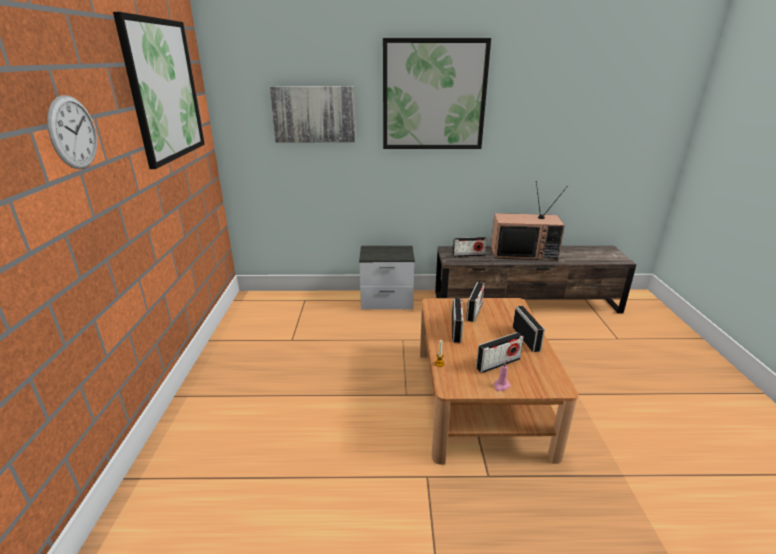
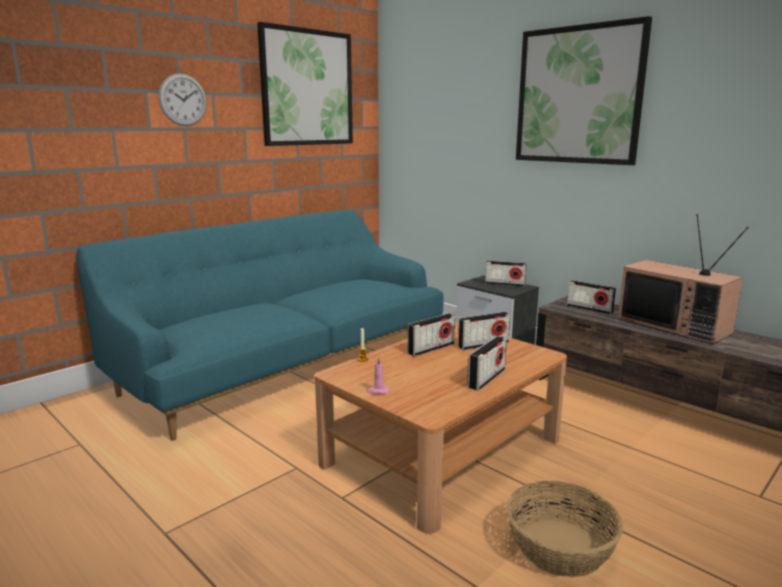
camera: 45 degrees right, 10 degrees down
(260, 391) = (285, 364): none -> turquoise sofa
(314, 114) = (456, 119): picture -> none
(498, 363) = (412, 379): radio -> radio (505, 284)
(611, 422) = (560, 547): none -> basket

